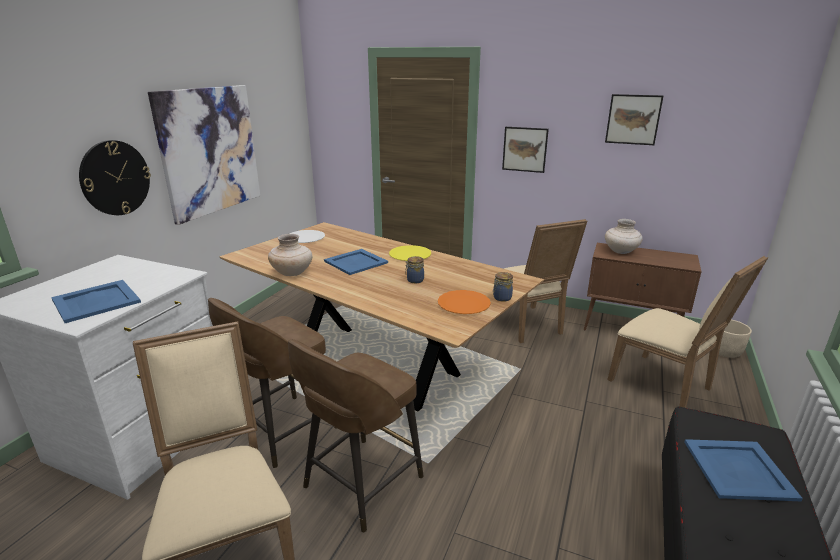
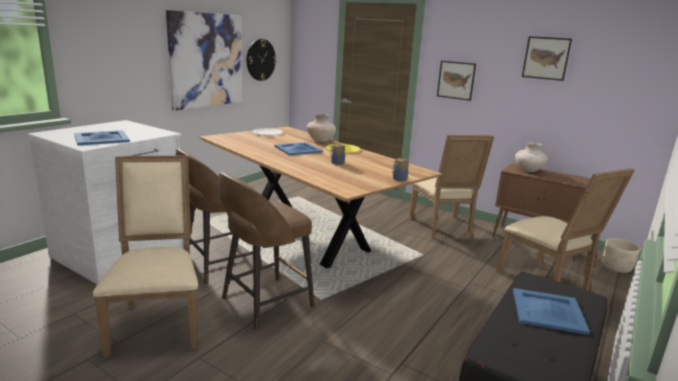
camera: 10 degrees right, 5 degrees down
(115, 178) = (133, 67): wall clock -> wall clock (260, 60)
(292, 273) = (247, 150): beige vase -> beige vase (321, 141)
(463, 303) = (366, 178): orange plate -> none

